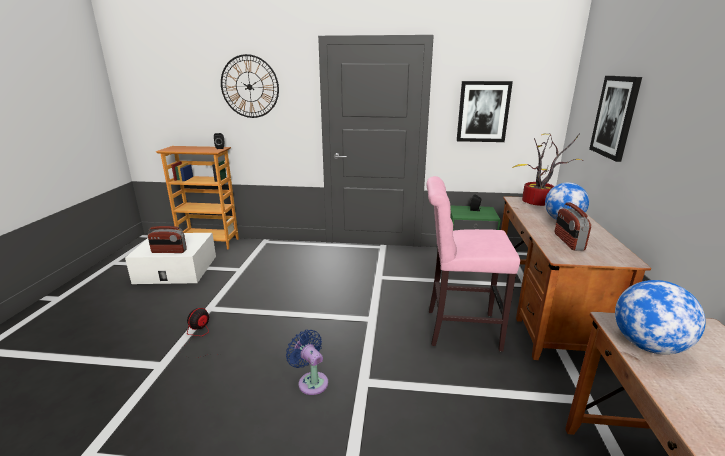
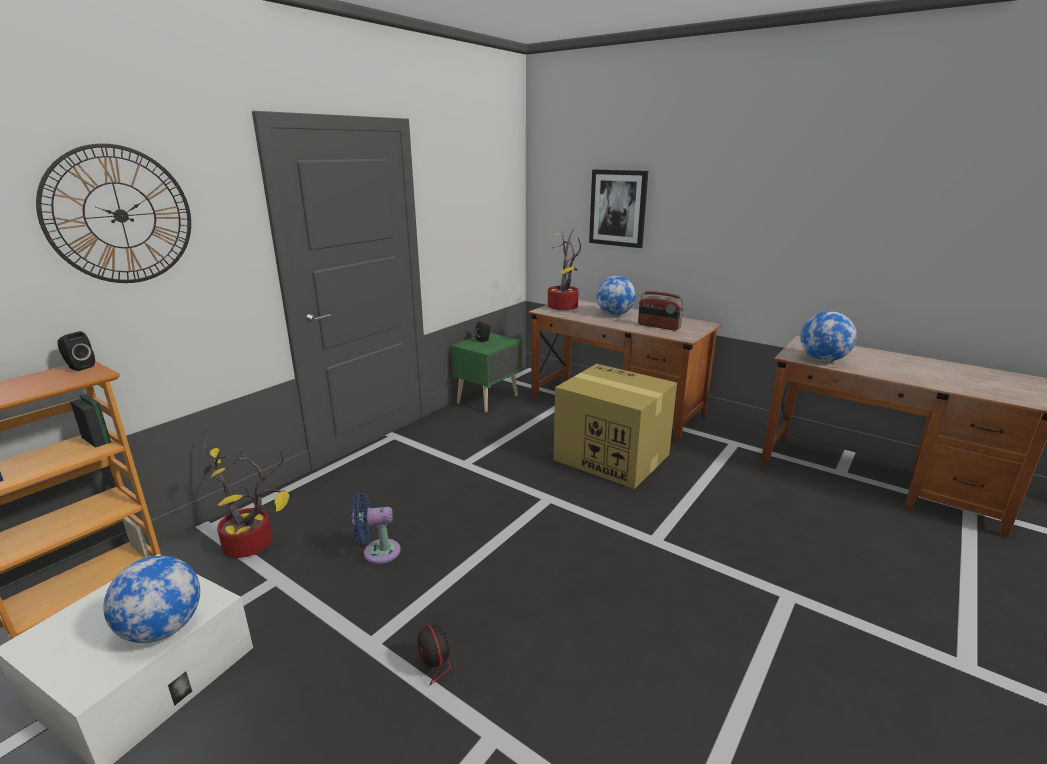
camera: 60 degrees left, 0 degrees up
(169, 251) = (163, 629): radio -> globe
(260, 254) = (253, 544): none -> potted plant
(311, 381) = (632, 577): blue fan -> blue fan (377, 552)
(458, 329) = (610, 457): pink stool -> cardboard box
(483, 112) = (465, 218): picture -> none

